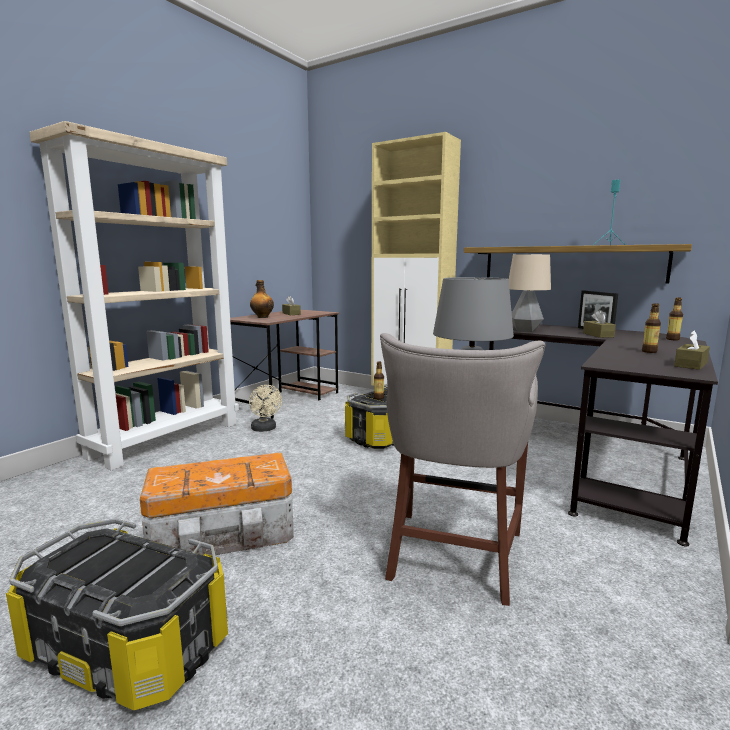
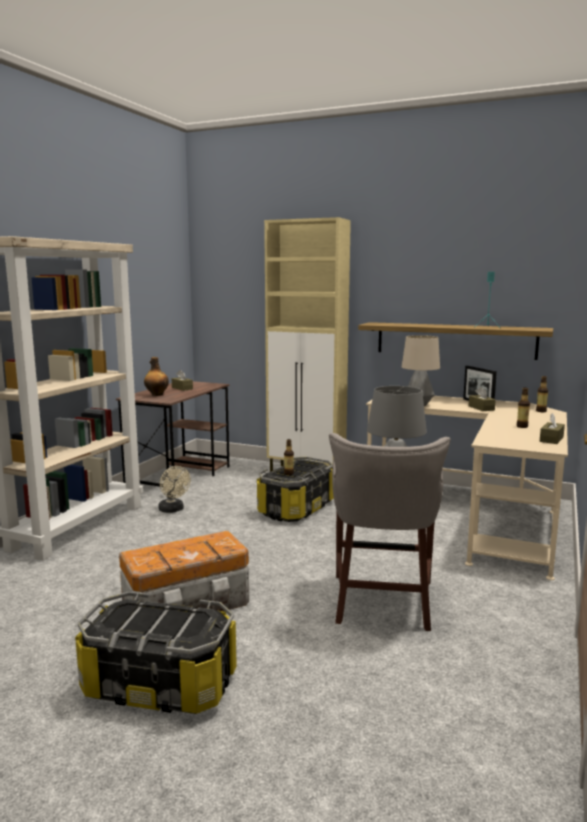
camera: 10 degrees left, 0 degrees up
(586, 454) = (475, 514): black desk -> beige desk

